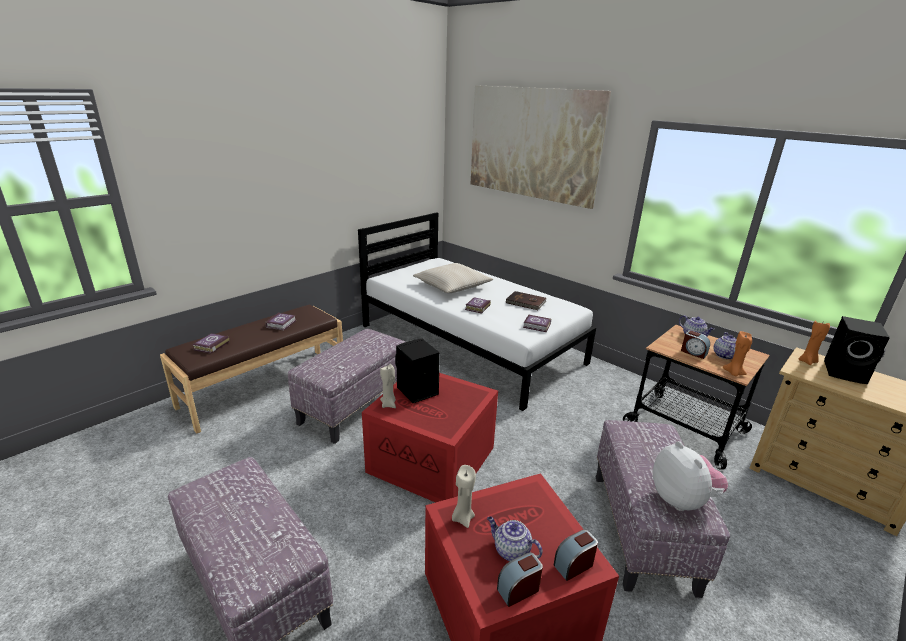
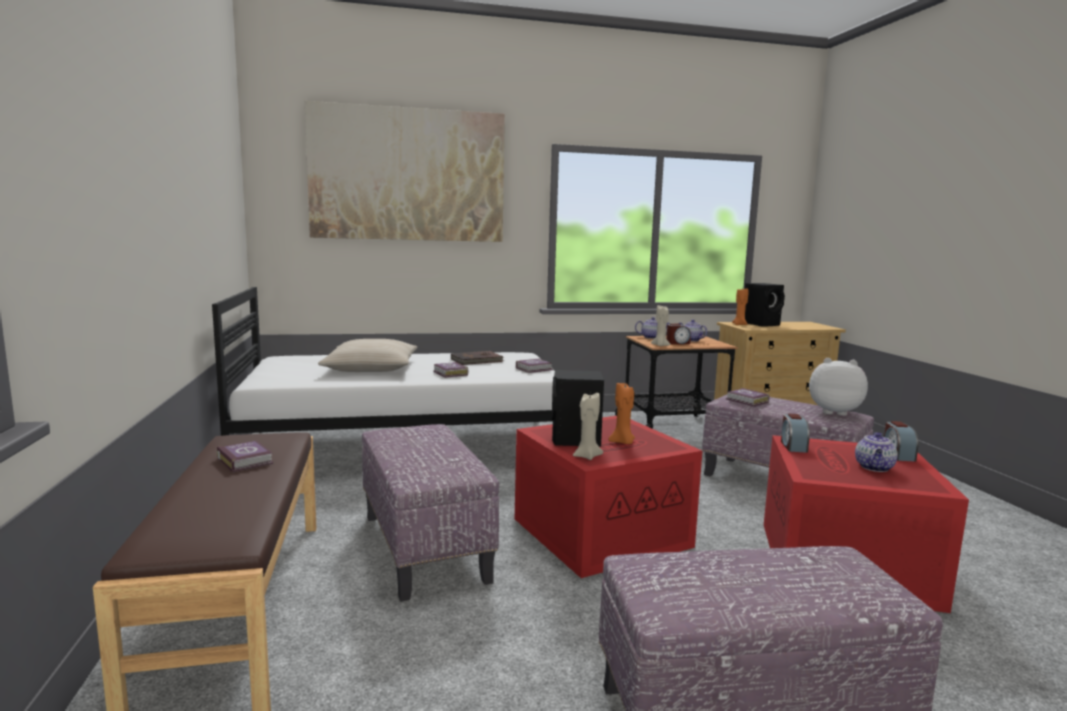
camera: 55 degrees left, 15 degrees down
(210, 346) = (201, 521): book -> book (747, 401)
(462, 518) = (821, 472): beige candle -> beige candle (660, 345)
(511, 551) = (874, 468): teapot -> teapot turned 45 degrees counterclockwise
(518, 589) = (923, 477): alarm clock -> alarm clock (793, 446)
(733, 373) = (719, 345): orange candle -> orange candle (622, 442)

